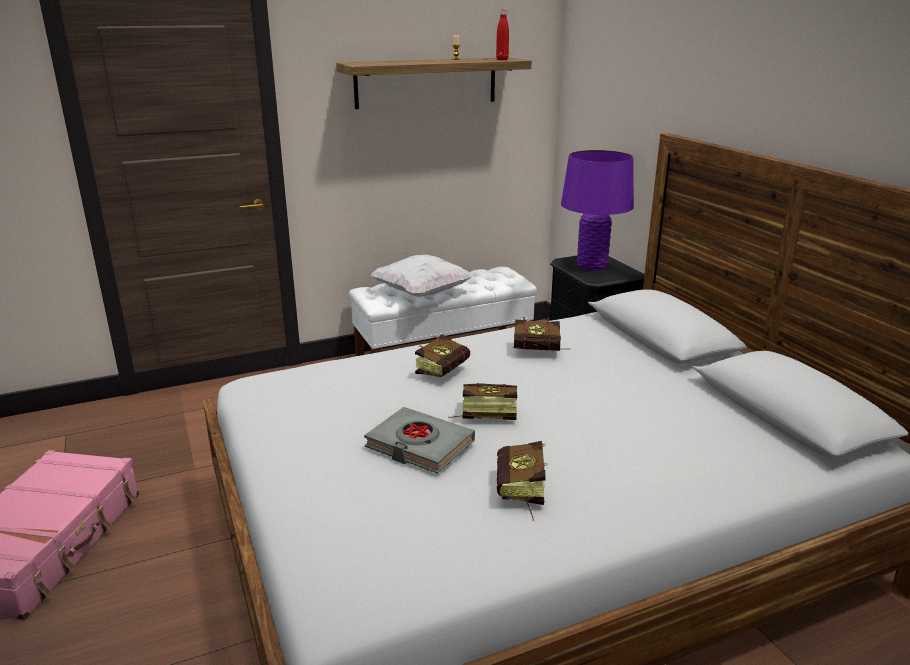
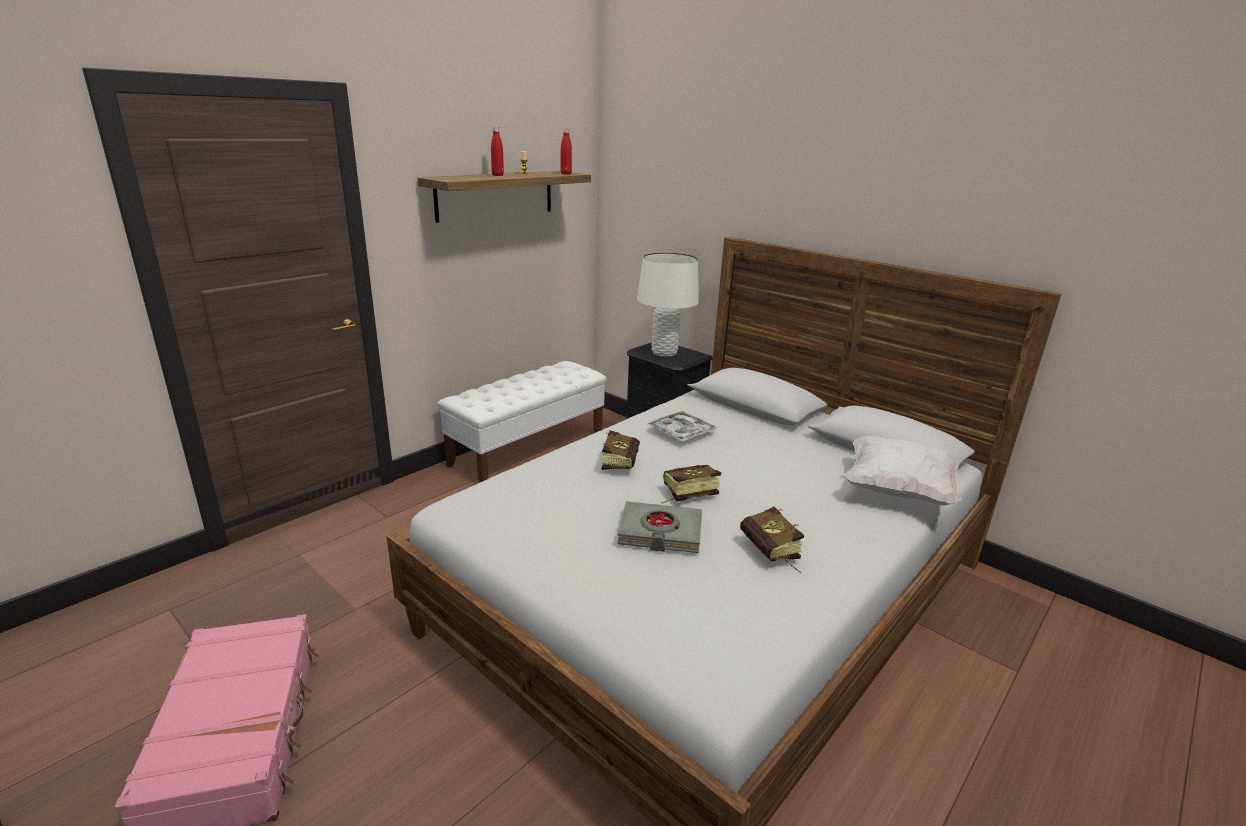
camera: 25 degrees left, 0 degrees up
(421, 61) = (497, 175): none -> red bottle
(422, 293) = (514, 394): white pillow -> white pillow (897, 491)
(542, 352) = (681, 432): book -> tray
(592, 266) = (664, 352): purple table lamp -> white table lamp

